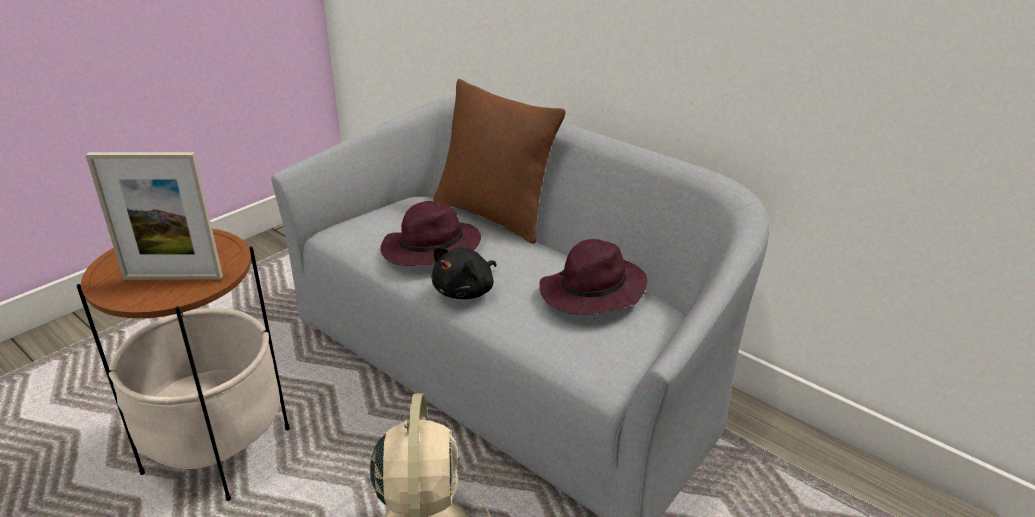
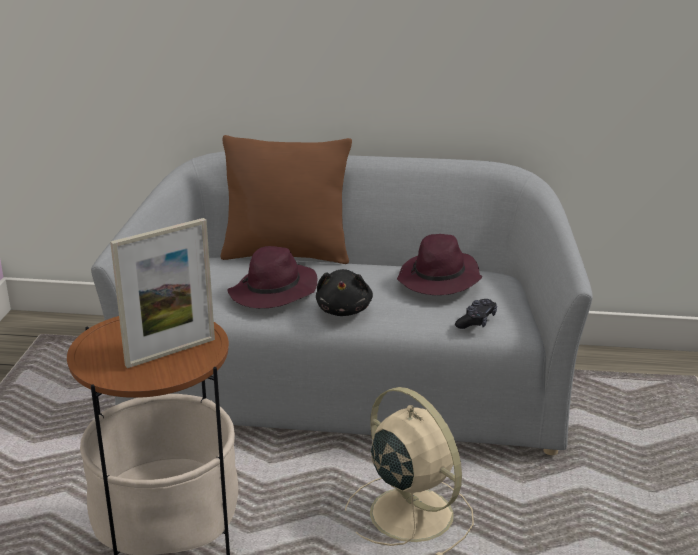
camera: 35 degrees left, 5 degrees down
(574, 355) = (476, 321): none -> black game controller

